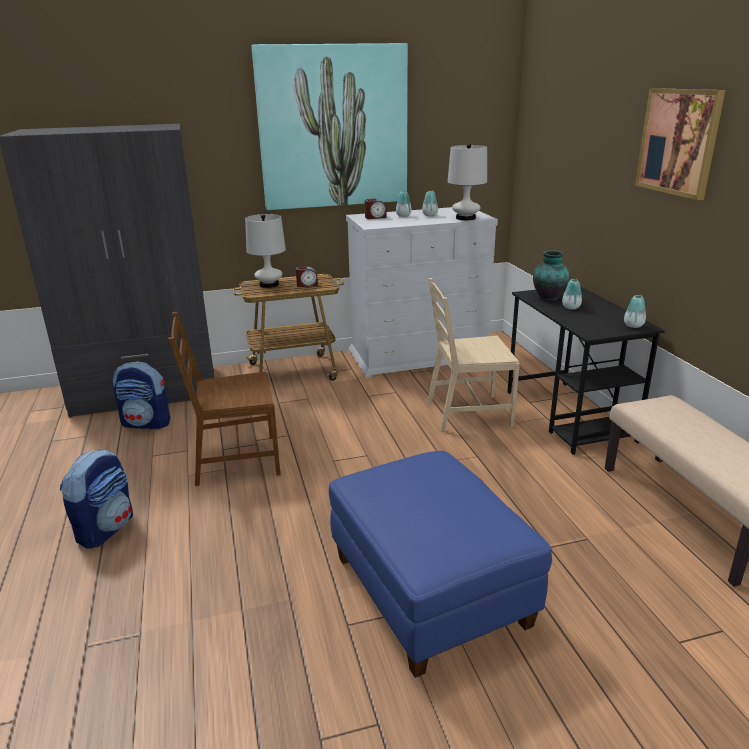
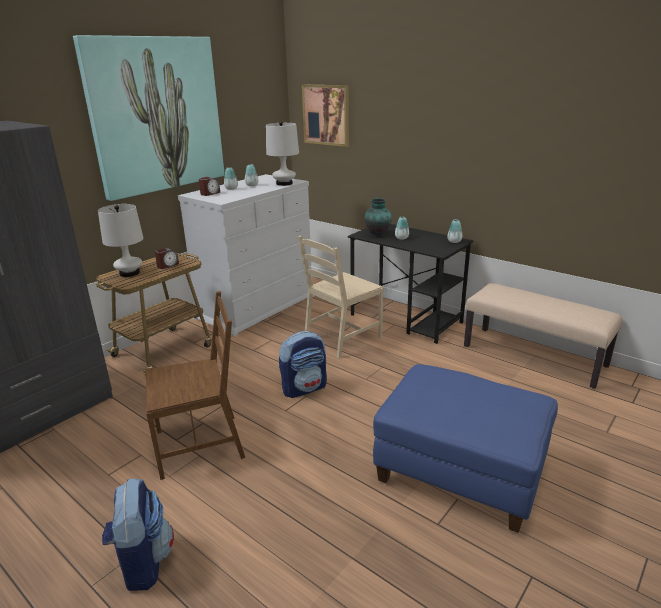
camera: 35 degrees left, 0 degrees up
(147, 423) = (64, 447): backpack -> backpack (304, 388)
(235, 460) = (200, 444): brown chair -> brown chair turned 150 degrees counterclockwise
(678, 142) = (465, 109): picture -> picture (326, 115)

